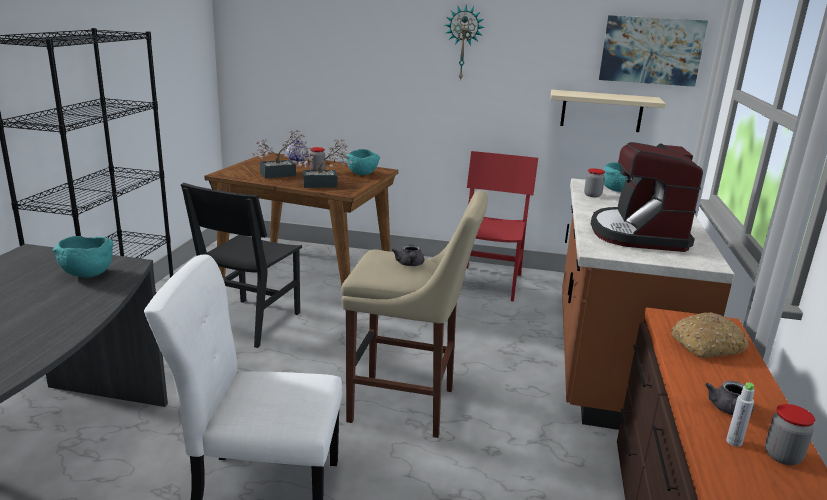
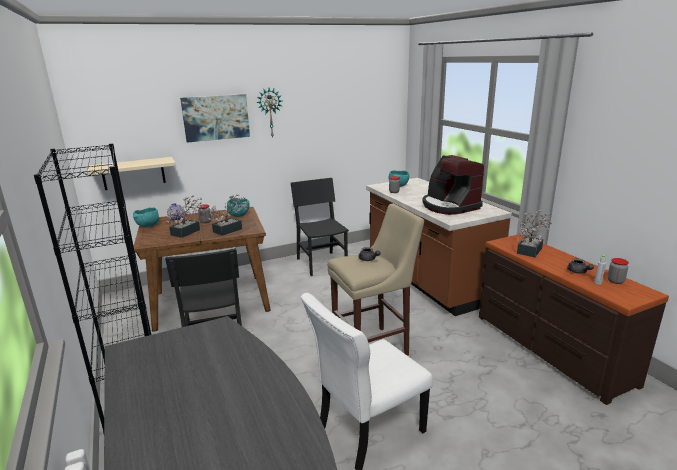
camera: 35 degrees left, 0 degrees up
(86, 275) = (207, 344): turquoise bowl -> turquoise bowl (148, 226)
(488, 283) = (321, 263): red chair -> black chair
(601, 111) = (356, 142): beige shelf -> beige shelf (133, 173)
(651, 50) = (376, 102): picture -> picture (216, 117)
(706, 345) = (531, 249): bread -> potted plant

